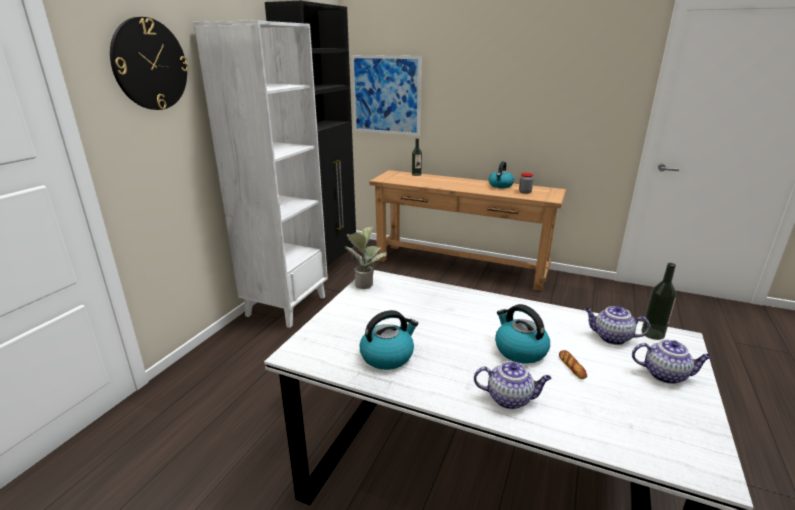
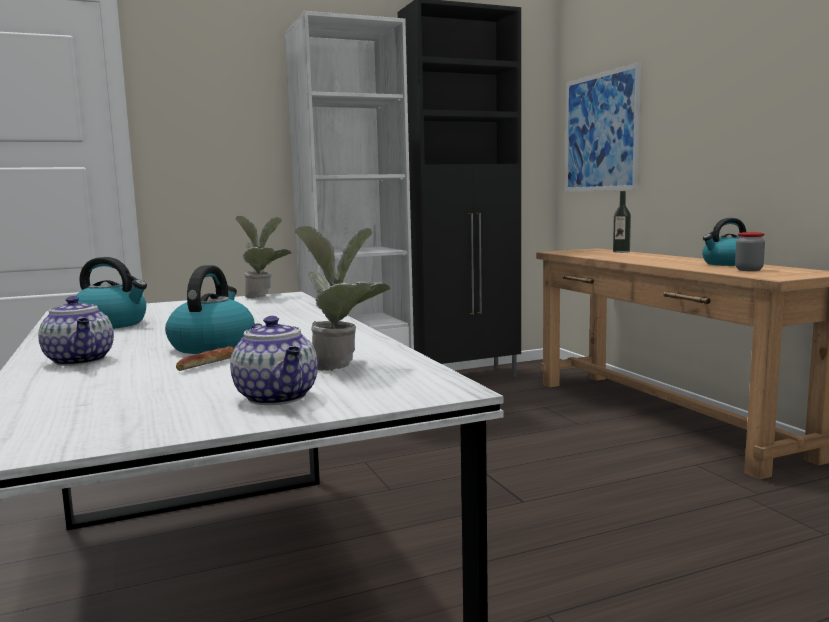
camera: 45 degrees right, 15 degrees down
(150, 64) = (222, 72): wall clock -> none
(611, 337) = (343, 364): teapot -> potted plant
(652, 333) = (415, 376): bottle -> none

